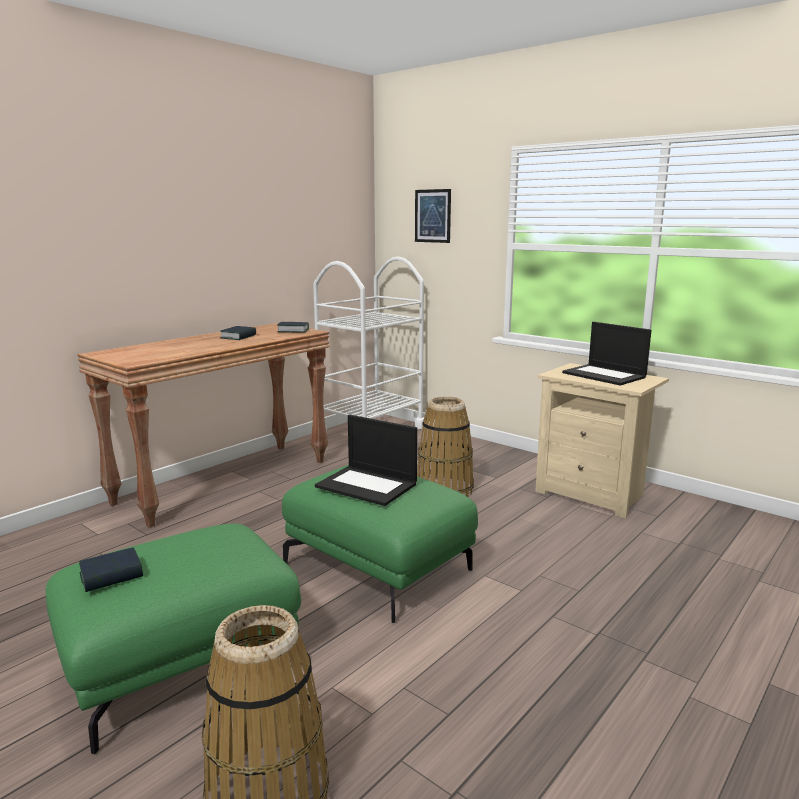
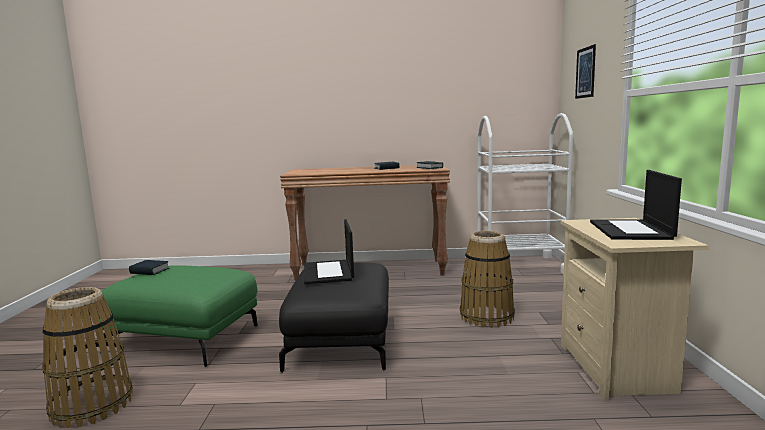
camera: 50 degrees right, 5 degrees down
(379, 566) = (342, 342): green ottoman -> black ottoman

